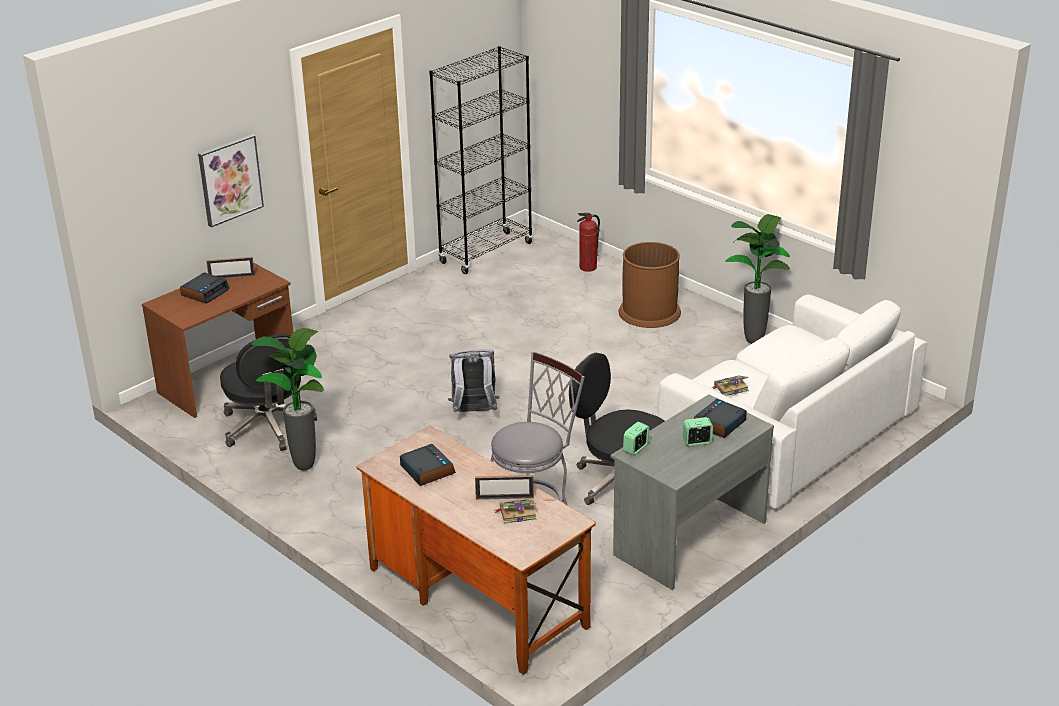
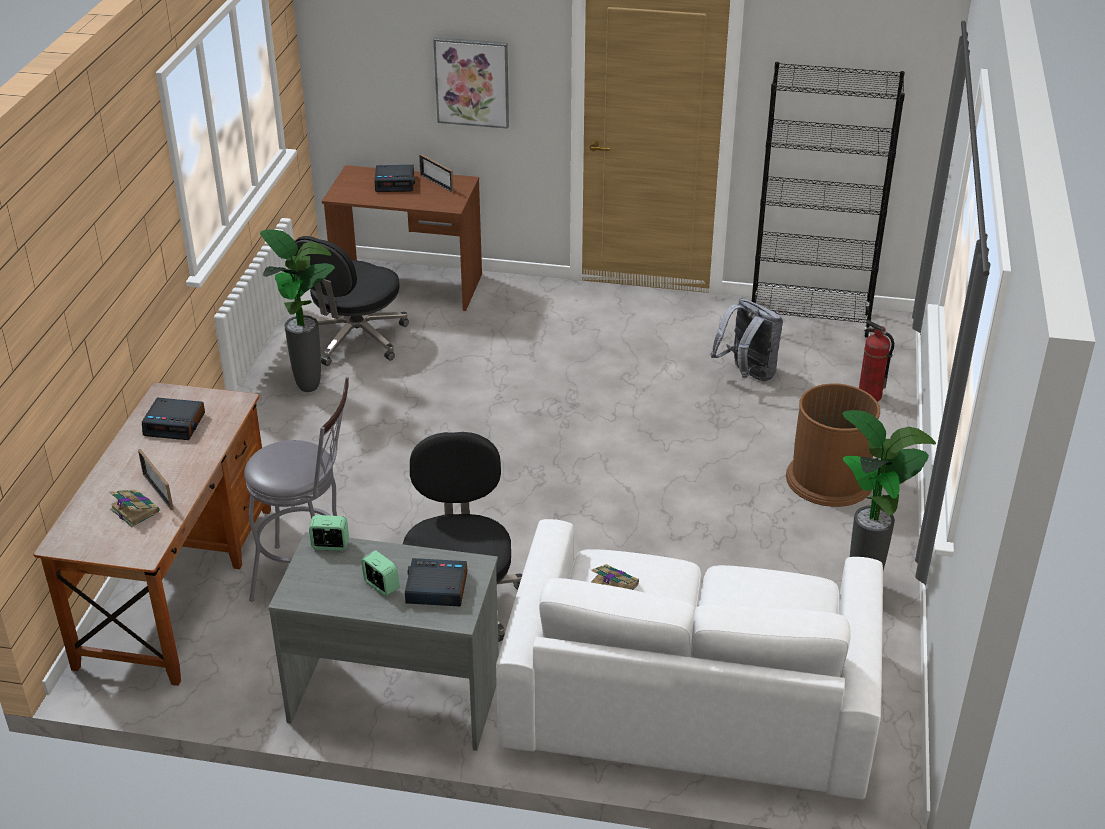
camera: 55 degrees right, 5 degrees up
(426, 470) = (175, 424): alarm clock -> alarm clock turned 75 degrees clockwise
(474, 412) = (495, 445): grey backpack -> grey backpack (747, 374)

